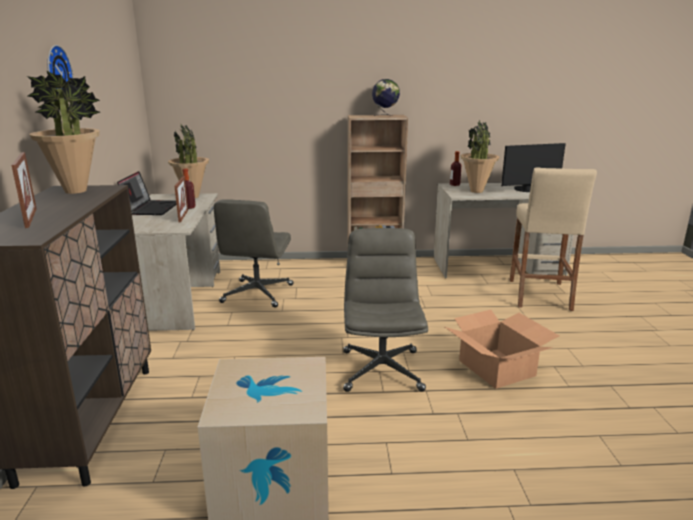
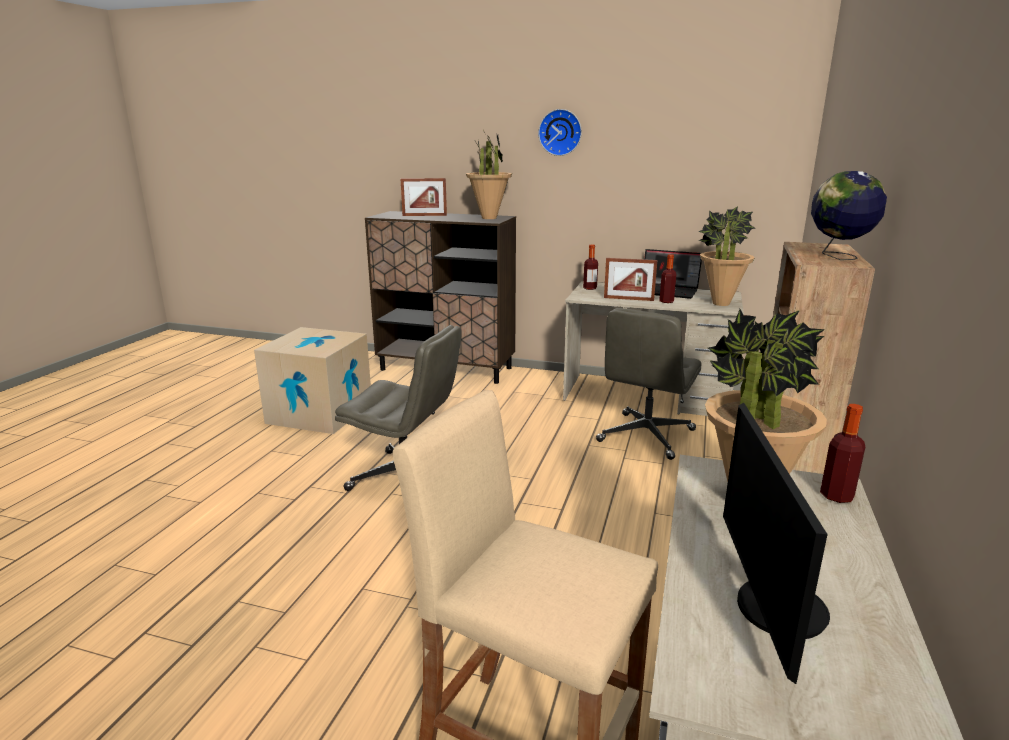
camera: 110 degrees right, 0 degrees up
(141, 228) = (590, 288): none -> bottle
(257, 294) = (646, 436): grey office chair -> grey office chair turned 90 degrees counterclockwise
(497, 368) = (334, 557): cardboard box -> none

